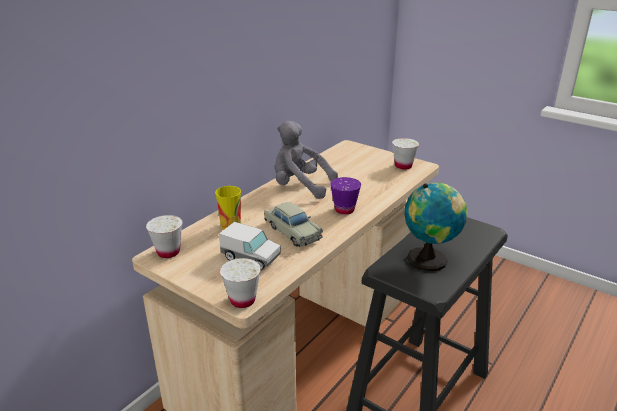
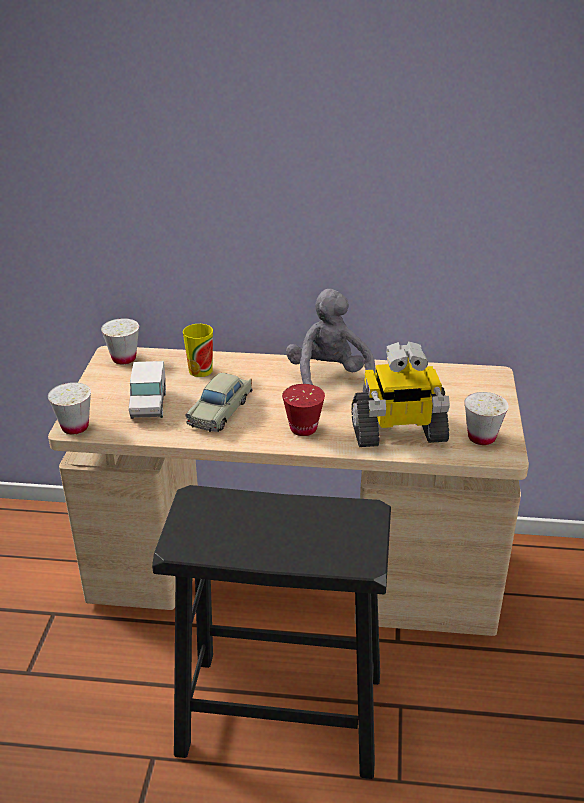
camera: 60 degrees right, 5 degrees up
(344, 210) = (303, 428): purple cup -> red cup
(377, 184) = (398, 432): none -> toy robot
(430, 259) = (245, 526): globe -> none

